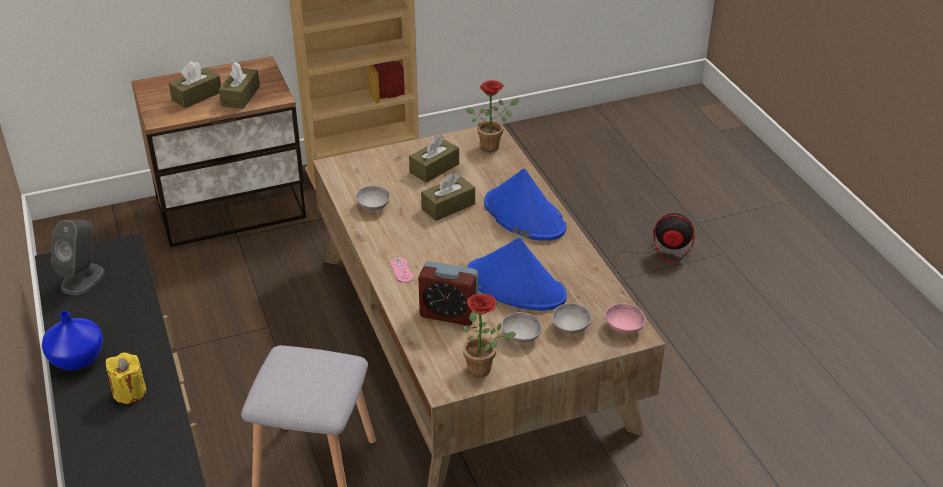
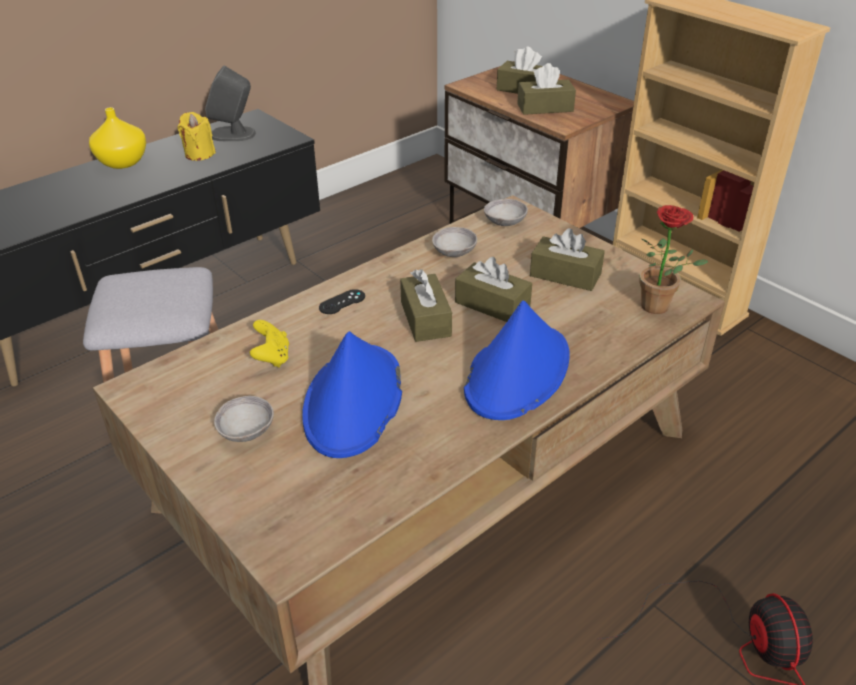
camera: 70 degrees right, 0 degrees up
(77, 358) = (124, 162): blue vase -> yellow vase
(129, 392) = (80, 196): yellow candle -> yellow candle (199, 154)
(402, 270) = (342, 302): pink game controller -> black game controller
(446, 237) = (425, 319): none -> brown tissue box
(449, 314) = (272, 357): alarm clock -> yellow game controller
(484, 369) = (169, 413): potted plant -> none
(571, 327) = (281, 477): grey bowl -> grey bowl (505, 222)
(624, 327) = (301, 539): pink bowl -> none

